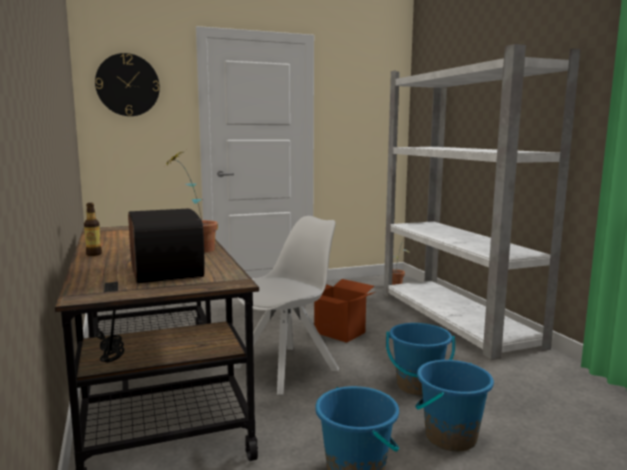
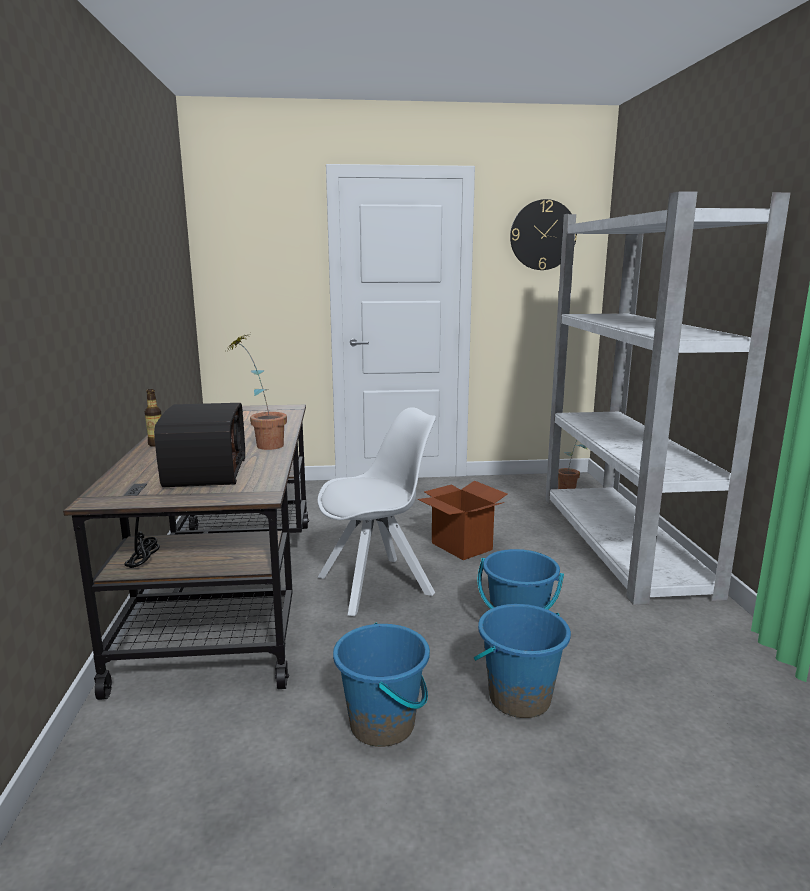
camera: 15 degrees right, 5 degrees up
(127, 85) = (247, 238): wall clock -> wall clock (543, 235)

